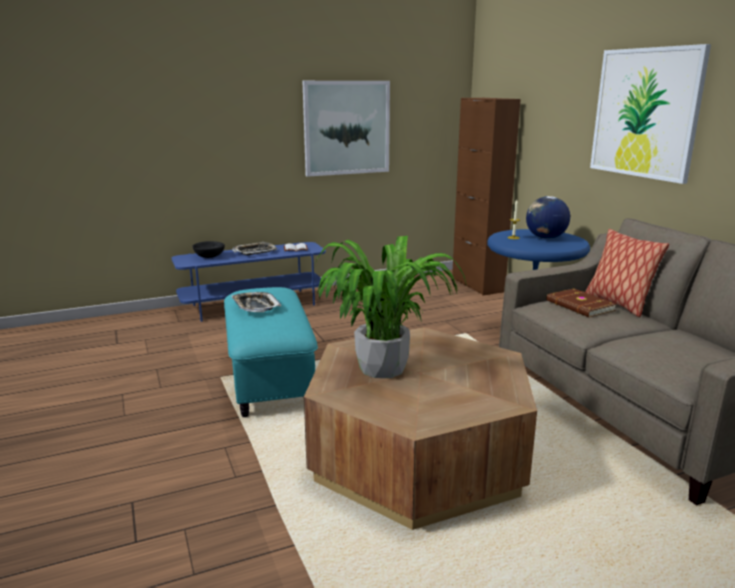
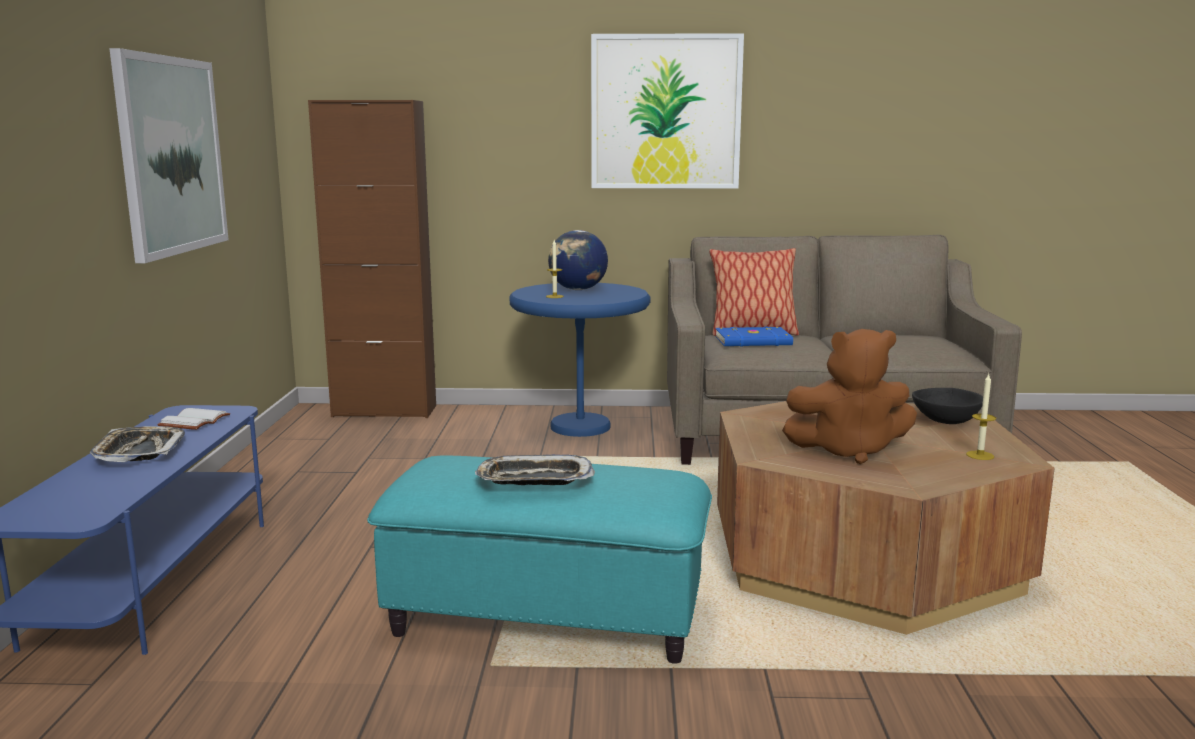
camera: 65 degrees left, 5 degrees down
(210, 256) = (78, 491): black bowl -> black bowl (945, 421)
(381, 368) = (848, 450): potted plant -> brown plush toy
(415, 410) = (980, 455): none -> candle
(579, 306) = (754, 341): brown book -> blue book

